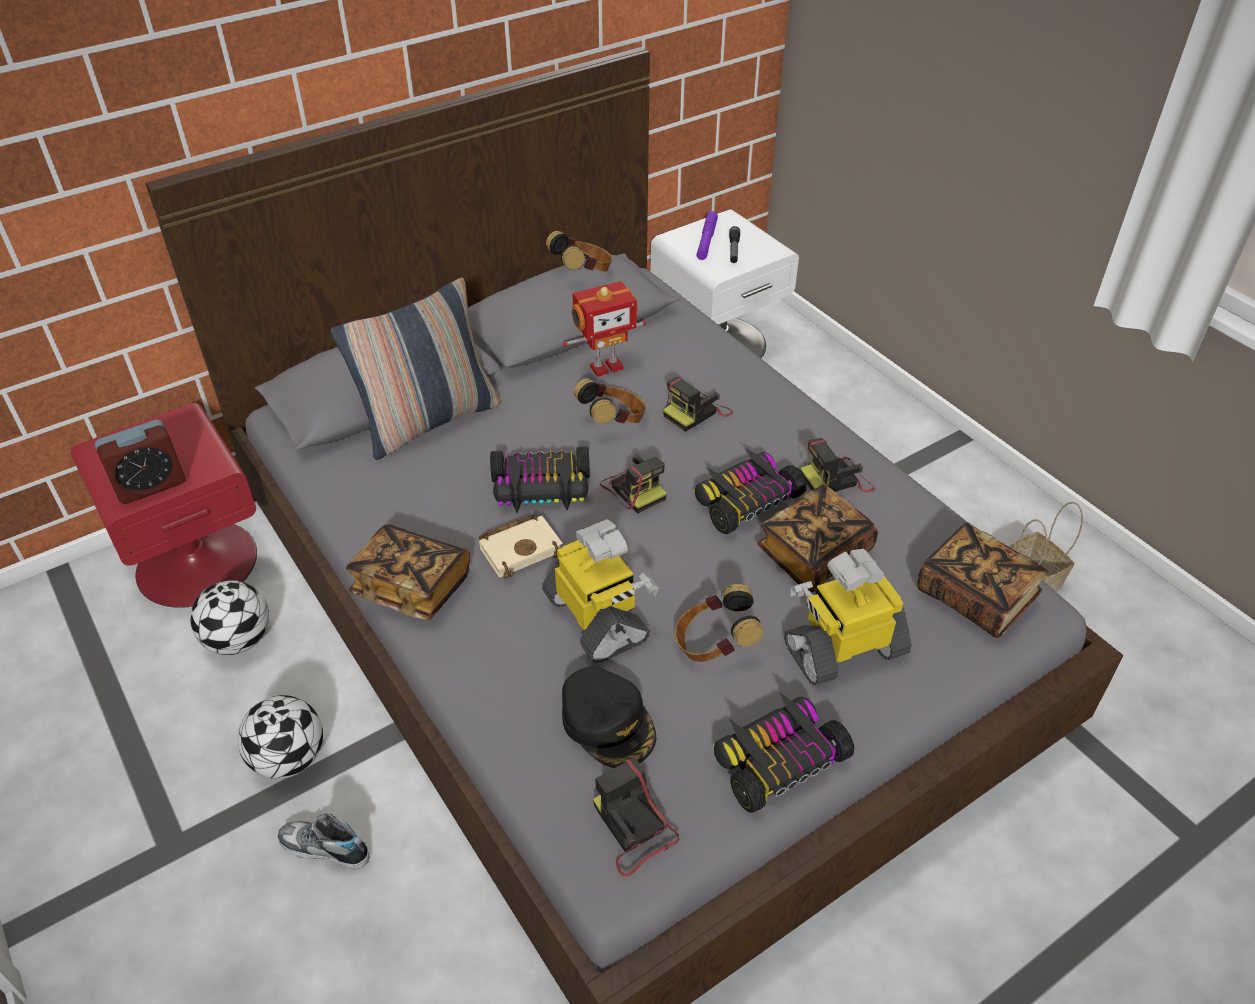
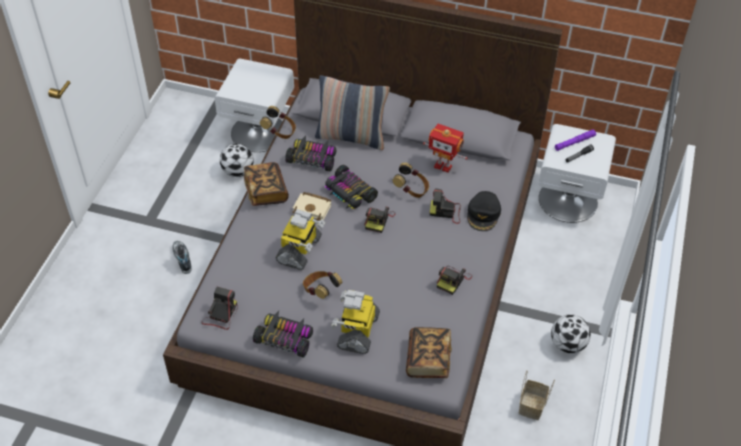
camera: 50 degrees right, 5 degrees up
(150, 485) = (241, 91): alarm clock -> none
(196, 561) = (259, 132): red nightstand -> white nightstand
(289, 759) = (205, 223): football -> football (567, 344)
(583, 272) = (475, 118): headphones -> headphones (280, 132)
(608, 723) = (256, 282): black cap -> black cap (483, 214)
(745, 500) = (408, 257): toy car -> toy car (312, 158)
(814, 554) = (399, 296): book -> none
(836, 479) = (453, 280): camera -> camera turned 90 degrees counterclockwise
(844, 648) = (357, 331): toy robot -> toy robot turned 105 degrees counterclockwise

